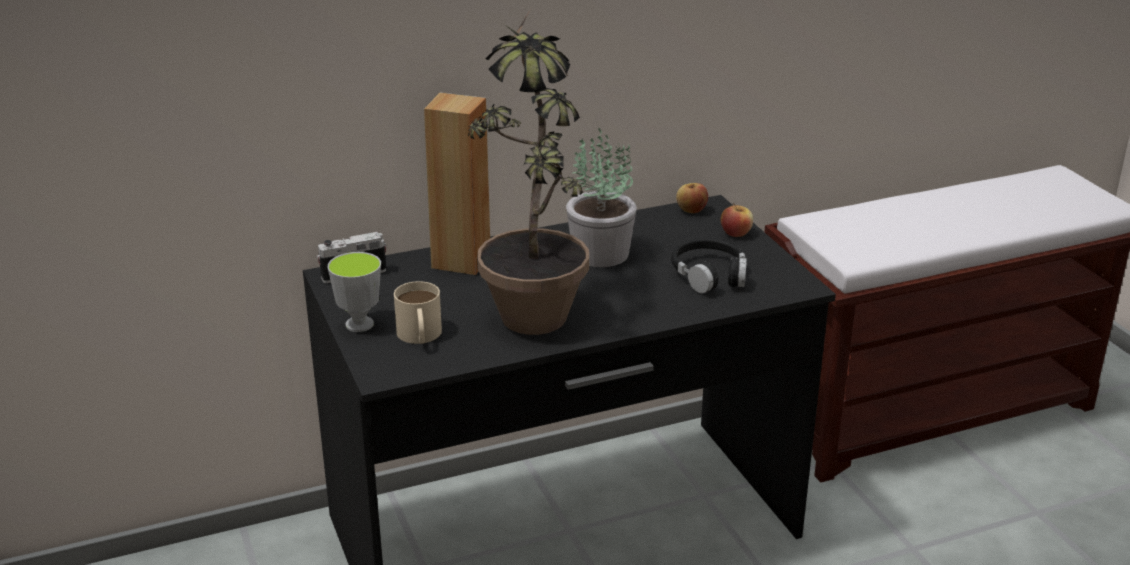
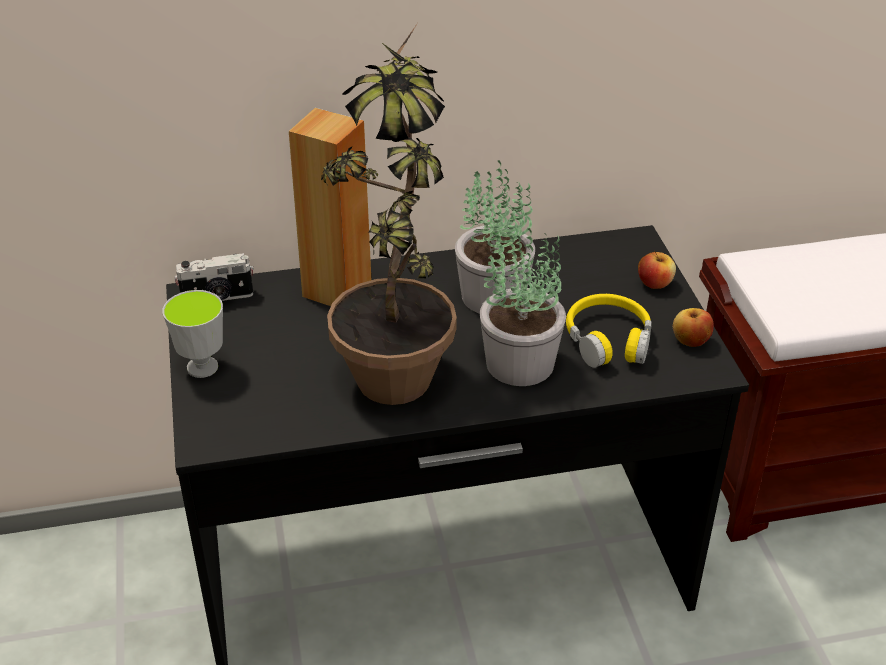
camera: 10 degrees right, 10 degrees up
(419, 336) = (261, 392): beige mug -> none
(639, 296) = (520, 362): none -> potted plant
(691, 210) = (612, 245): apple -> apple (690, 341)
(709, 275) = (608, 340): black headphones -> yellow headphones

